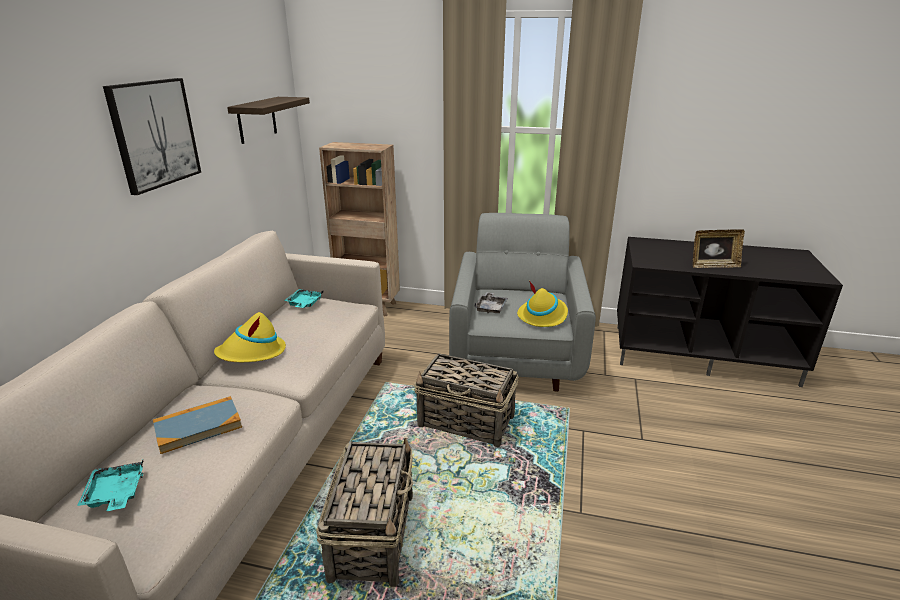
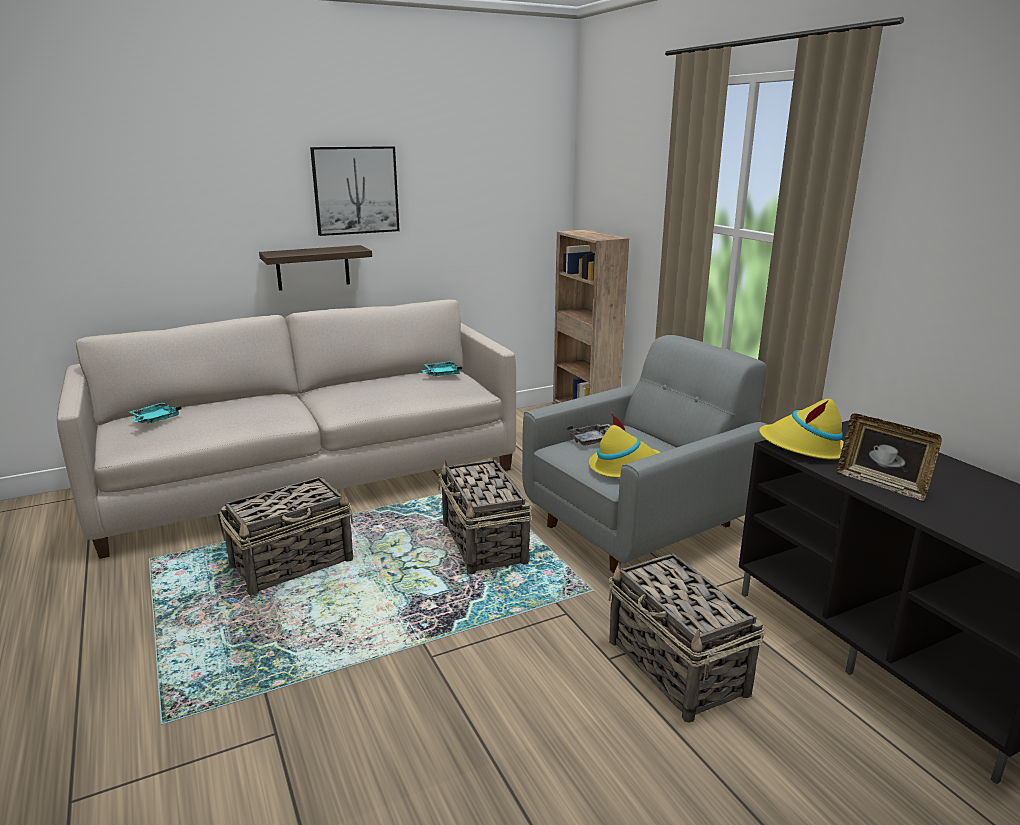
camera: 50 degrees right, 5 degrees down
(198, 427) = (235, 409): book -> none
(252, 353) = (340, 387): yellow hat -> yellow hat (803, 448)
(257, 120) = (497, 194): shelf -> shelf (313, 267)
(668, 421) = (677, 668): none -> basket

